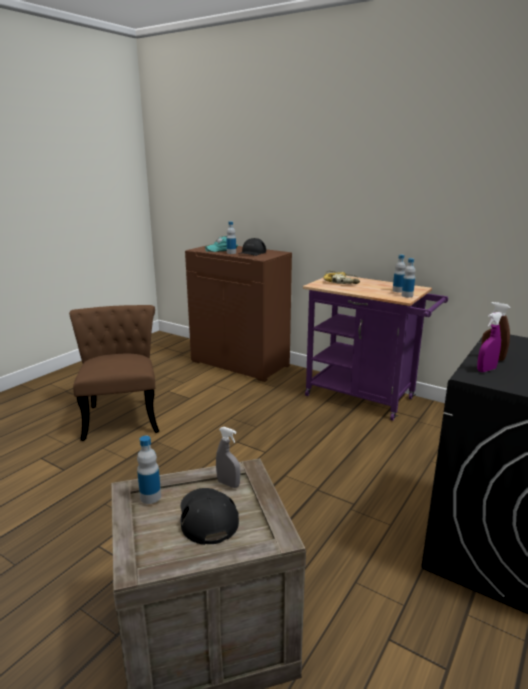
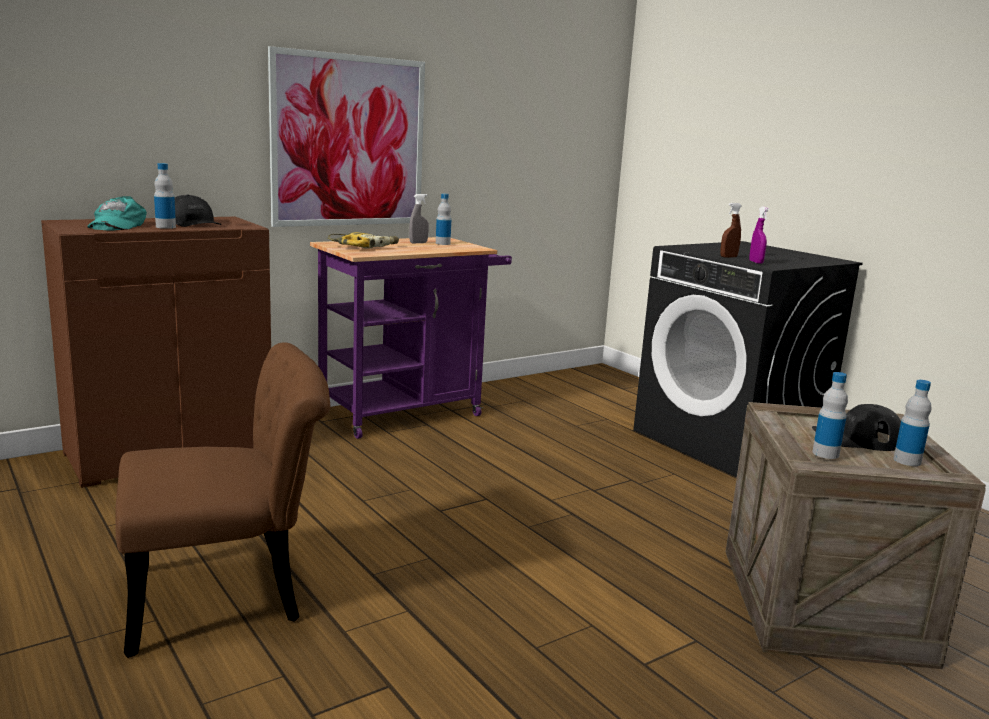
camera: 70 degrees left, 5 degrees down
(122, 415) = (230, 594): brown chair -> brown chair turned 150 degrees clockwise
(228, 484) = (800, 420): grey spray bottle -> grey spray bottle (418, 243)
(363, 213) = (349, 141): none -> picture
(407, 295) = (468, 245): bottle -> bottle (907, 461)

